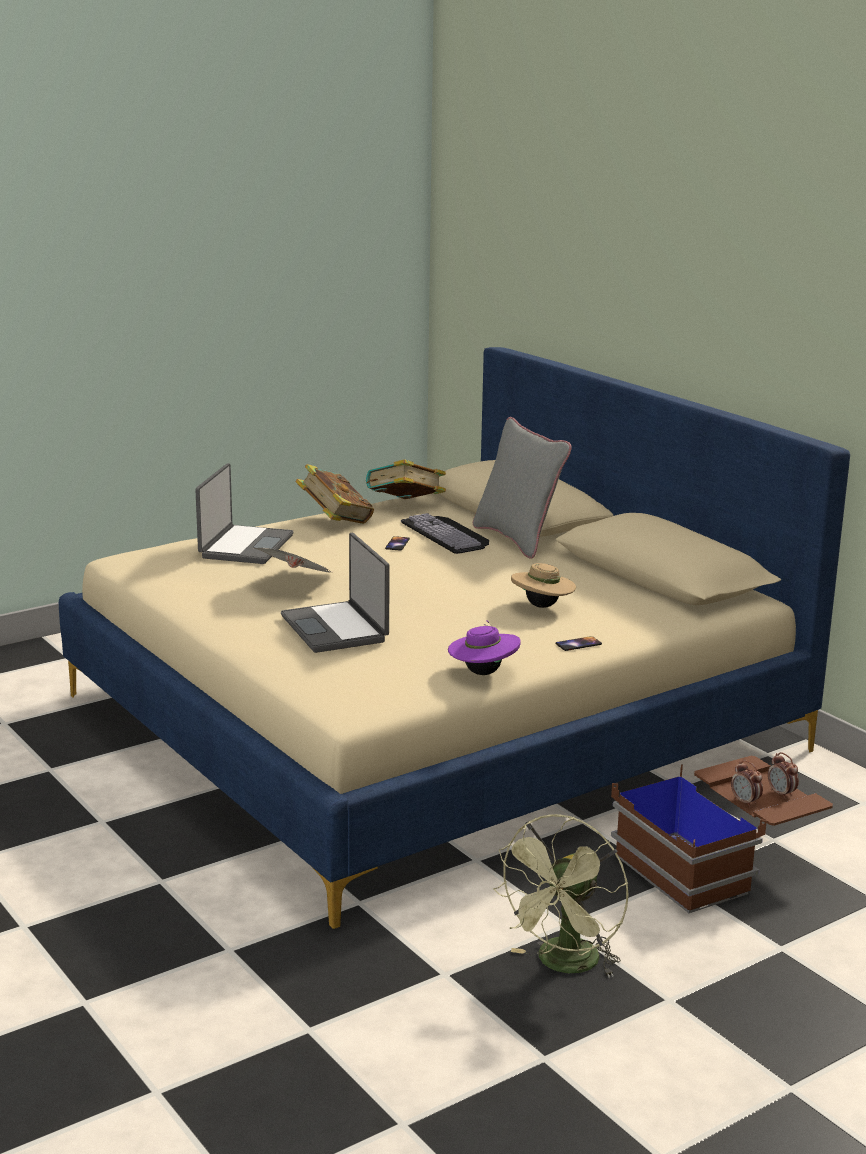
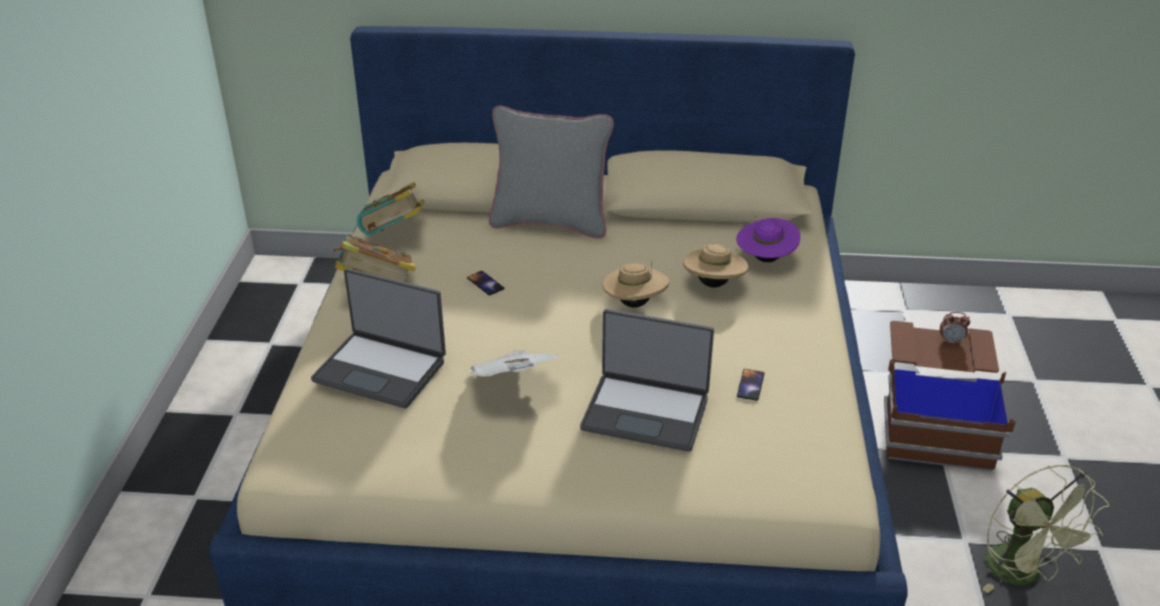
camera: 50 degrees left, 15 degrees up
(244, 546) = (381, 370): laptop -> laptop turned 150 degrees clockwise
(448, 534) = (493, 247): keyboard -> none
(462, 589) = (634, 303): none -> beige hat
(483, 672) = (819, 380): purple hat -> purple hat (765, 258)
(578, 644) = (805, 306): phone -> phone (750, 385)
(745, 802) = (950, 363): alarm clock -> none

